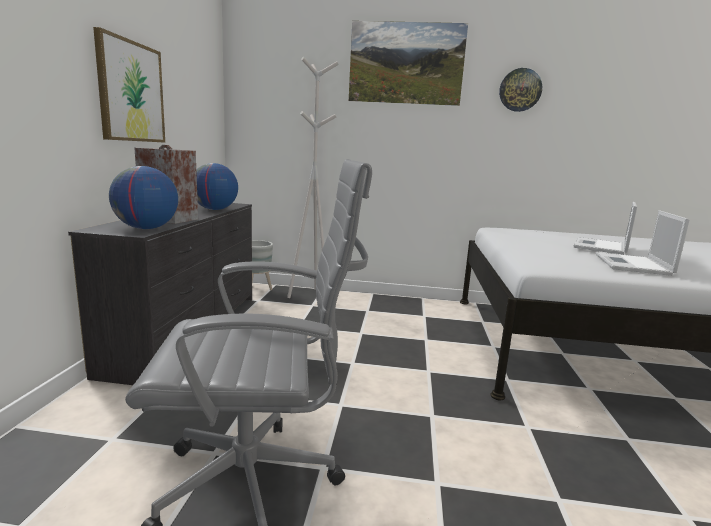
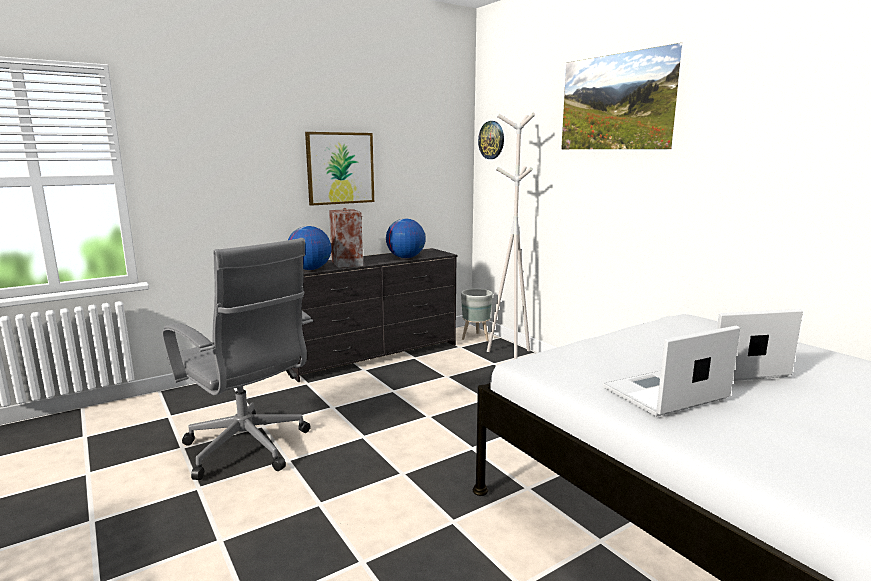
camera: 50 degrees right, 0 degrees up
(520, 90) = (750, 123): wall clock -> wall clock (491, 140)

